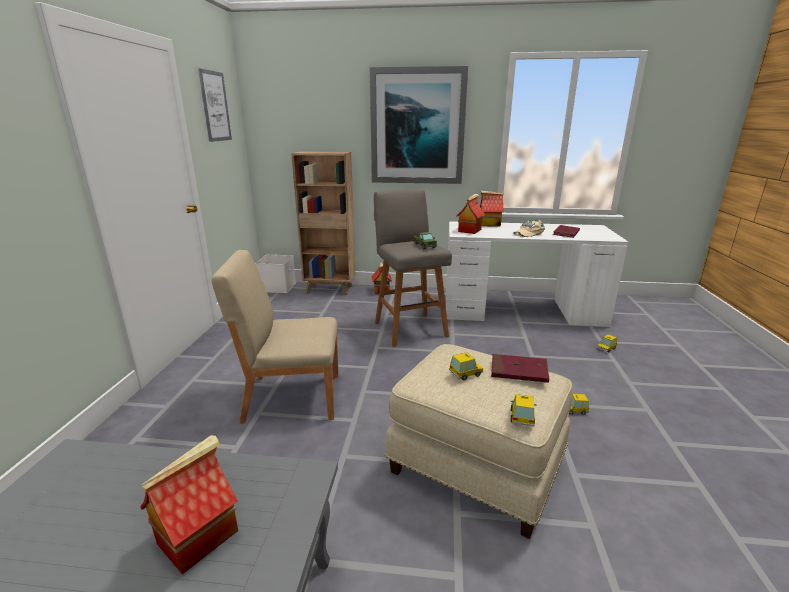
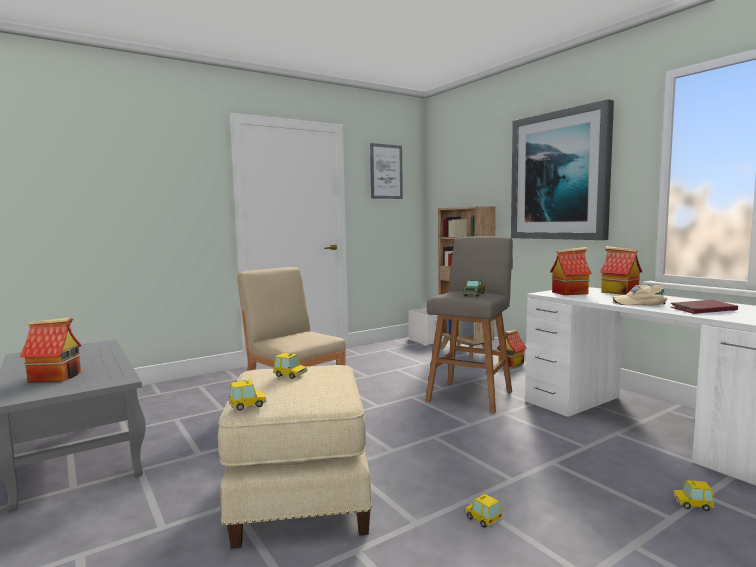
camera: 50 degrees right, 15 degrees down
(518, 371) = (325, 387): red book -> none

